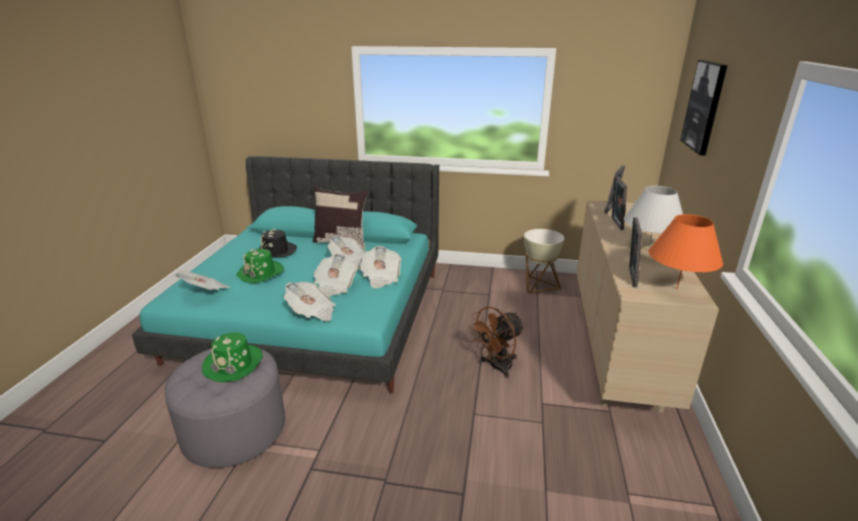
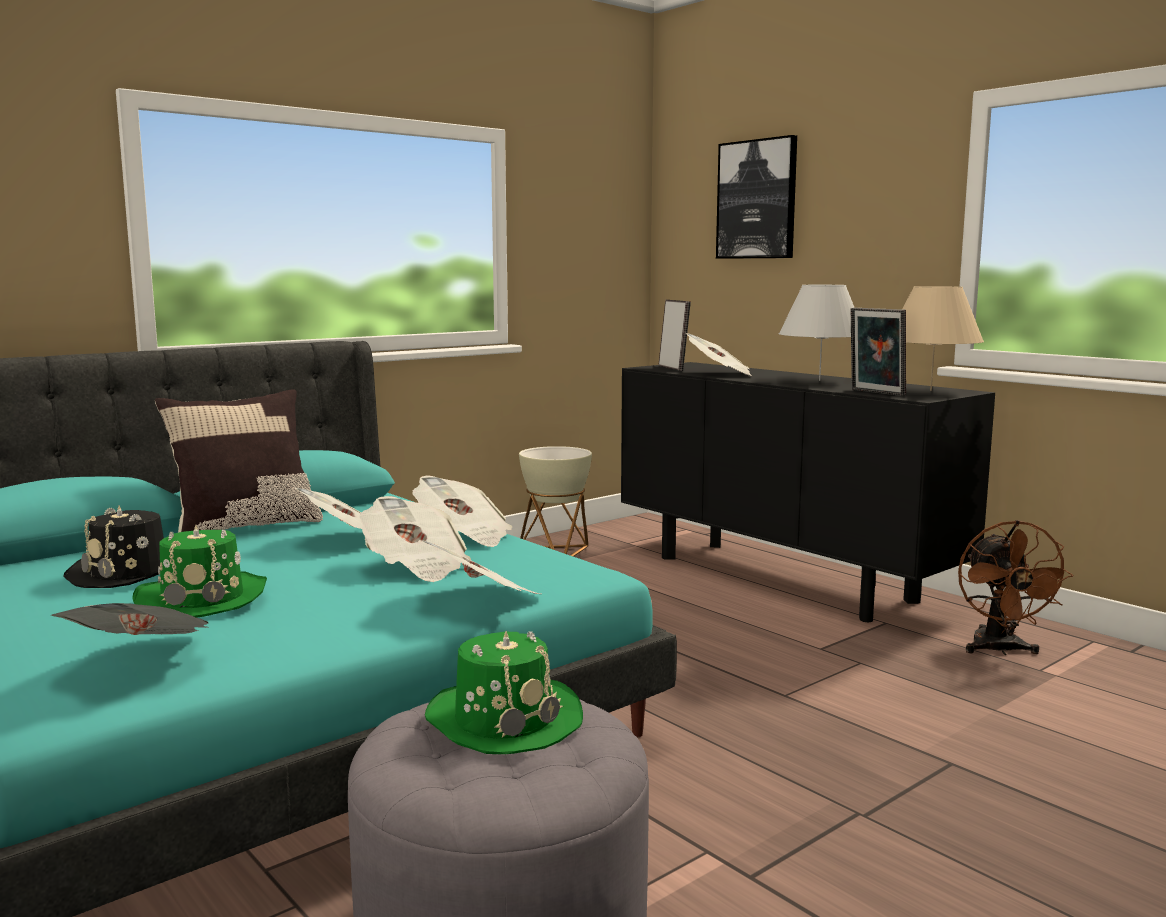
camera: 50 degrees left, 15 degrees down
(496, 367) = (700, 644): brown fan -> brown fan (1000, 650)
(615, 223) = (720, 374): picture frame -> newspaper
(615, 354) = (781, 578): beige dresser -> black dresser
(676, 289) = (931, 390): orange table lamp -> beige table lamp

